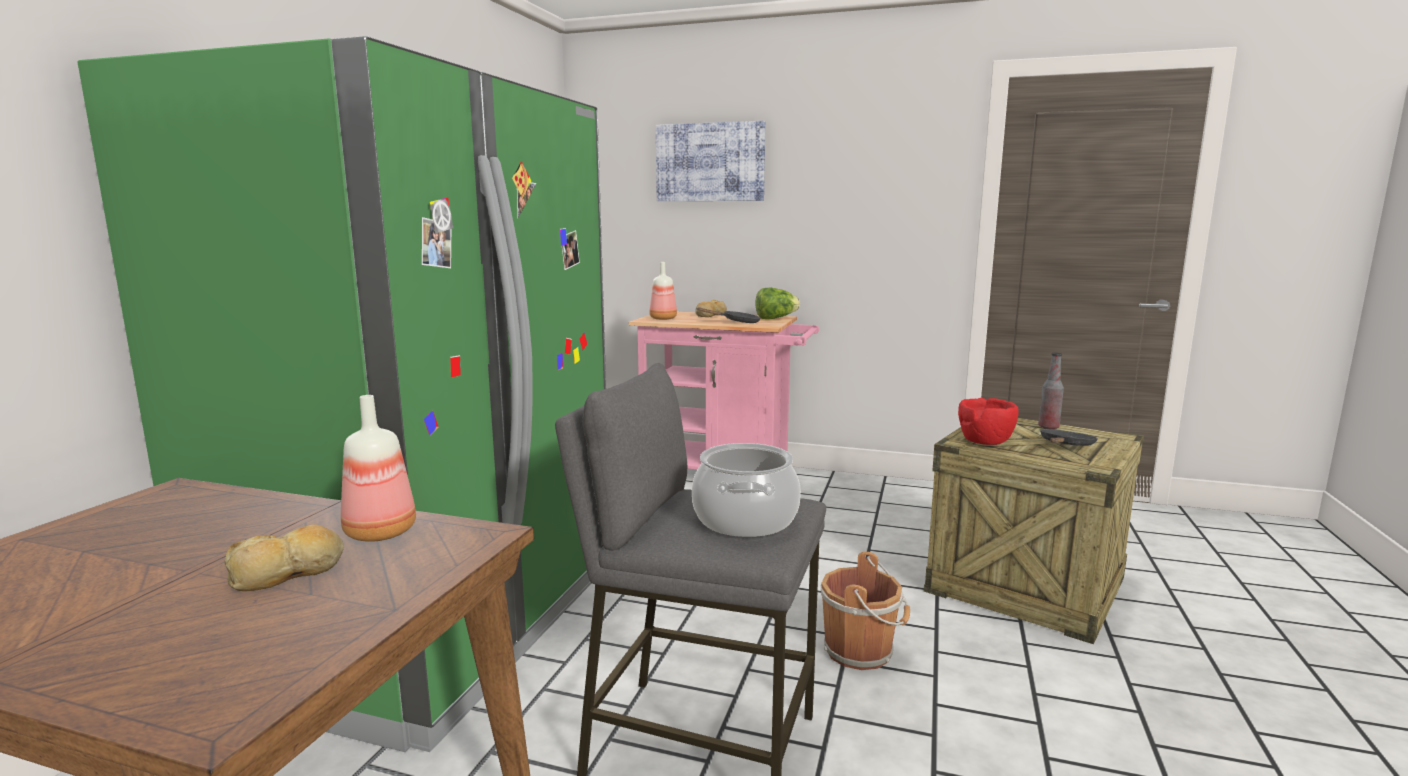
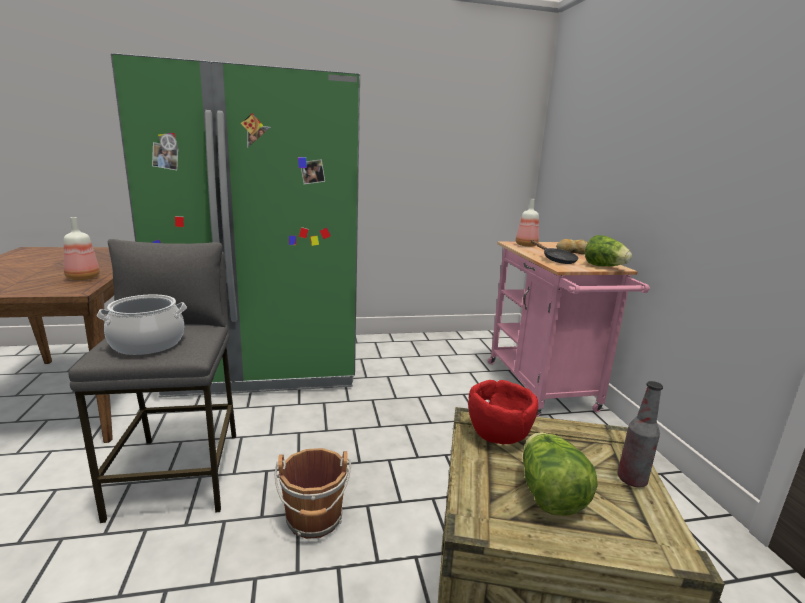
camera: 60 degrees right, 5 degrees up
(289, 572) = (41, 276): bread -> none
(710, 162) = (615, 113): picture -> none
(1065, 446) = (549, 494): black frying pan -> lettuce

